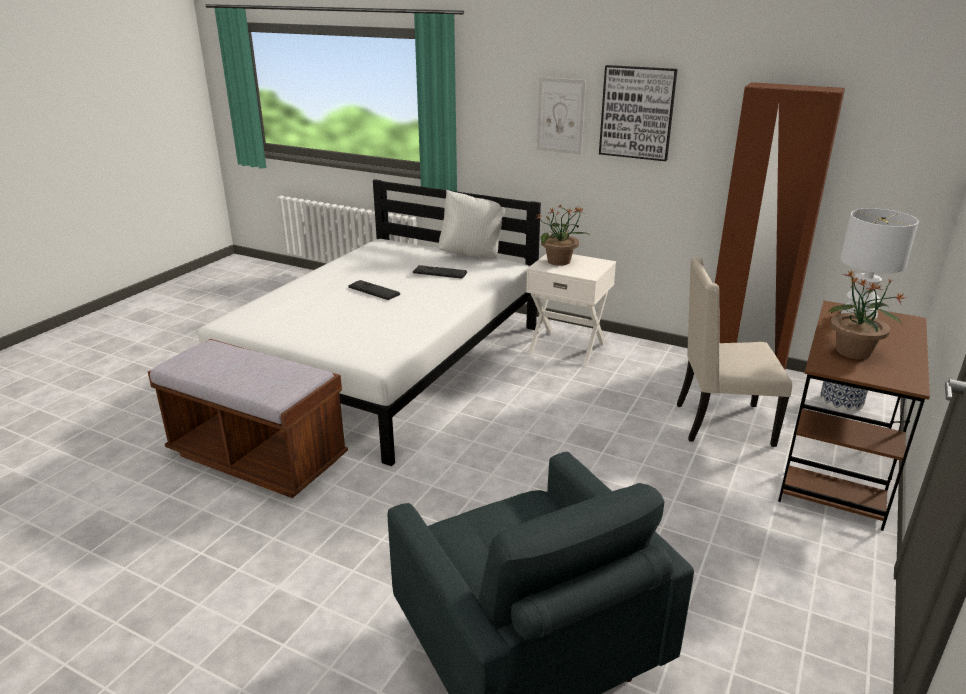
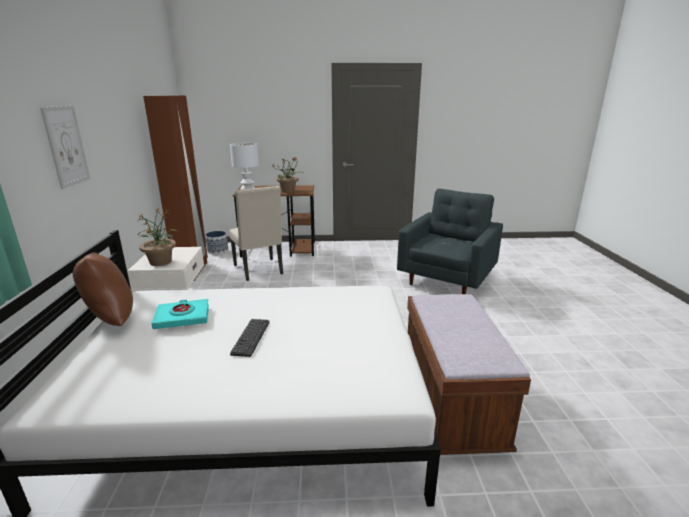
camera: 120 degrees left, 5 degrees down
(440, 272) = (182, 317): keyboard -> turquoise book
(472, 255) = (110, 320): white pillow -> brown pillow
(637, 112) = (105, 129): picture -> none

